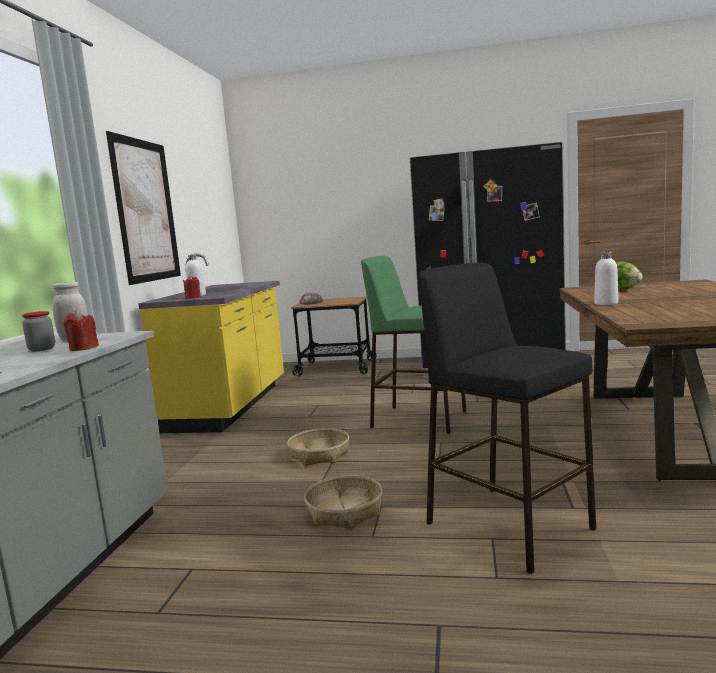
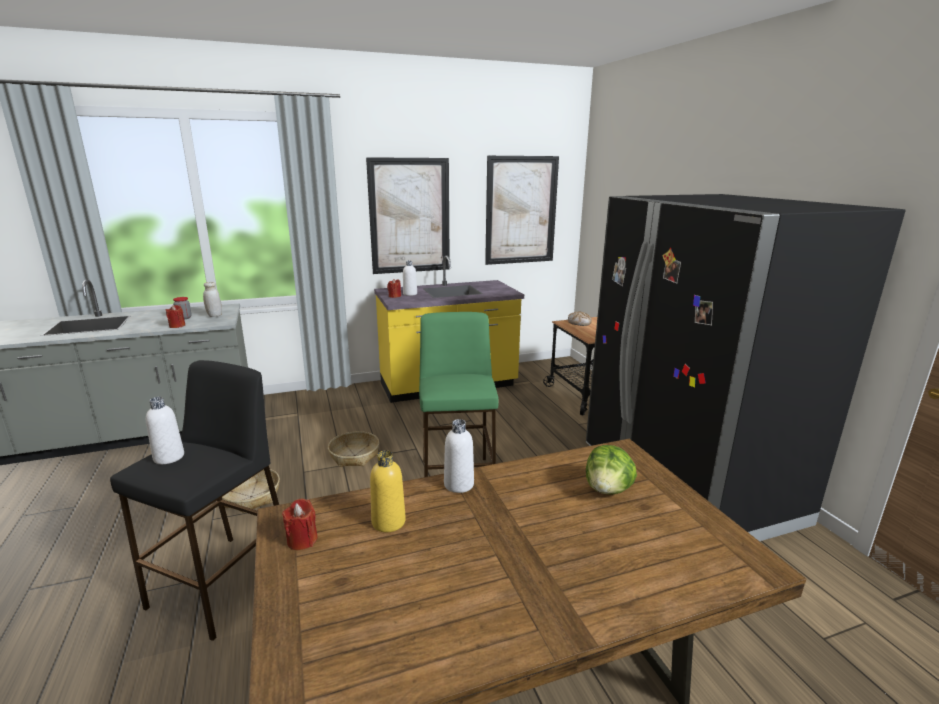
camera: 60 degrees right, 10 degrees up
(209, 211) = (521, 210): none -> picture
(509, 355) = (169, 457): none -> white bottle
(652, 310) = (388, 522): none -> yellow bottle
(674, 320) = (302, 540): none -> red candle

